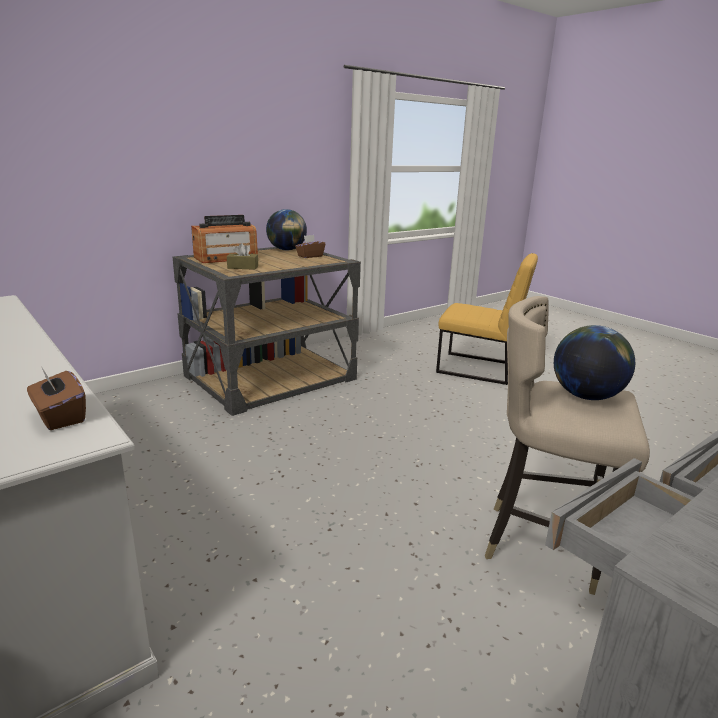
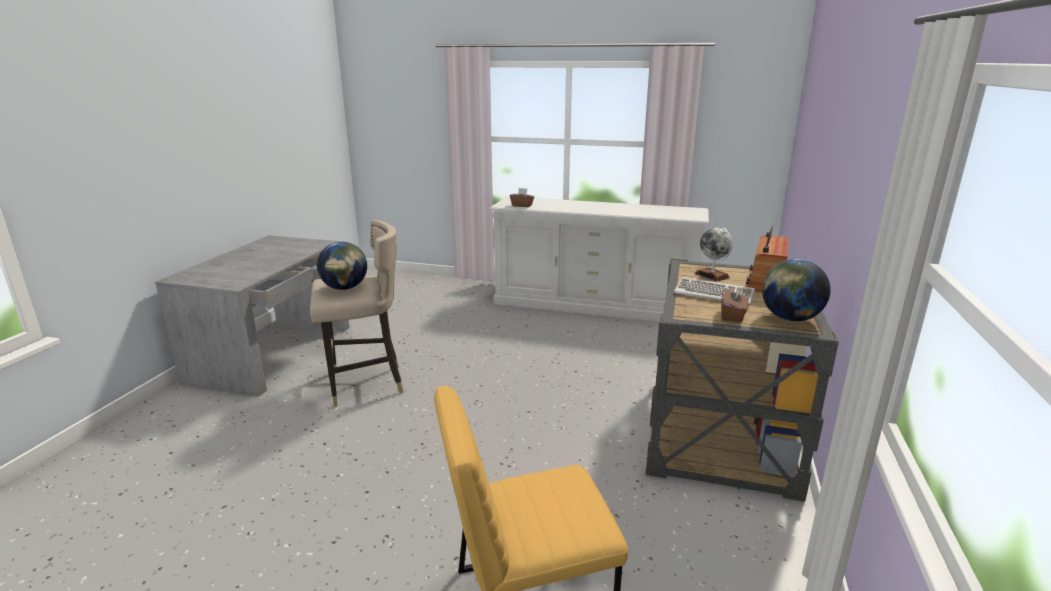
camera: 145 degrees right, 0 degrees up
(243, 267) = (712, 275): brown tissue box -> globe
(284, 261) = (714, 294): none -> keyboard

